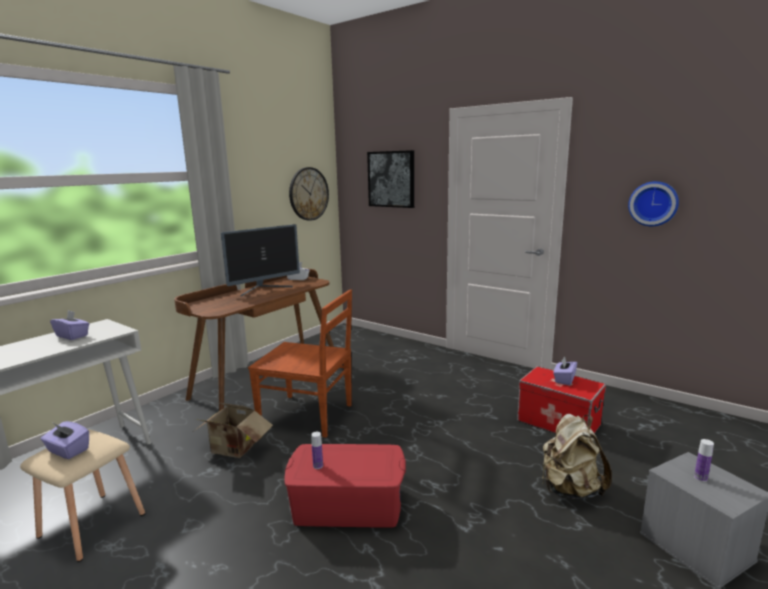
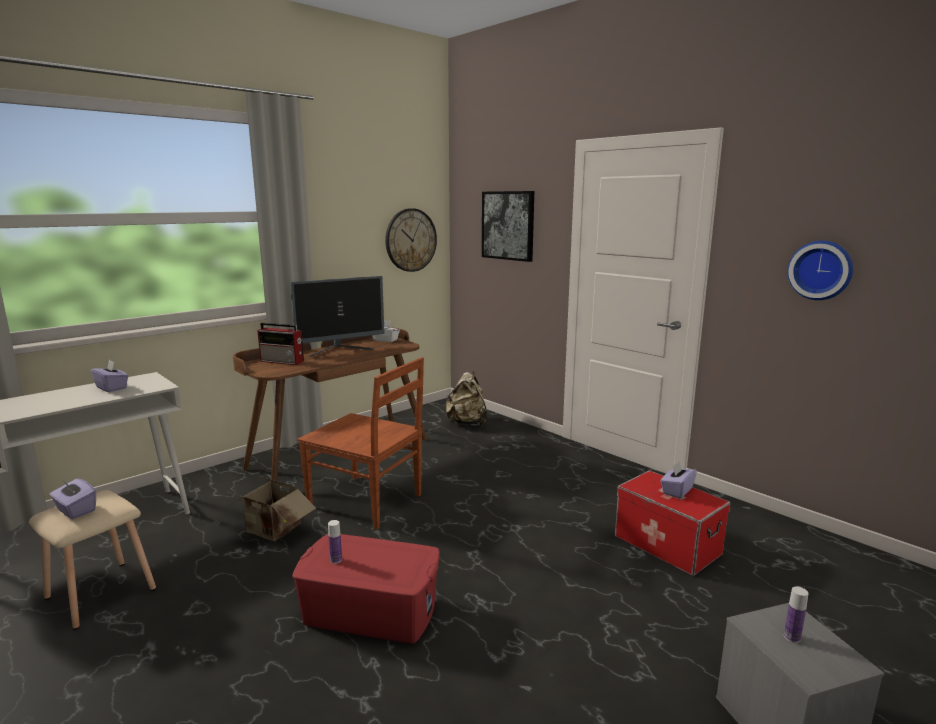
camera: 10 degrees right, 0 degrees up
(219, 302) = (283, 361): none -> radio
(570, 489) = (646, 630): beige backpack -> beige backpack (467, 423)

